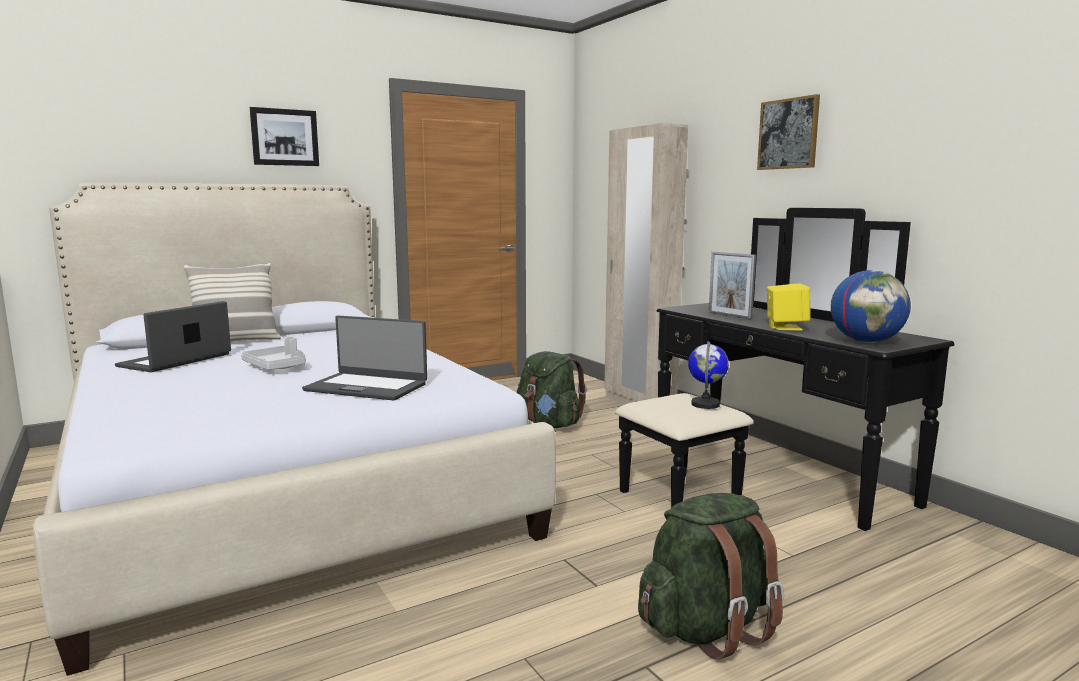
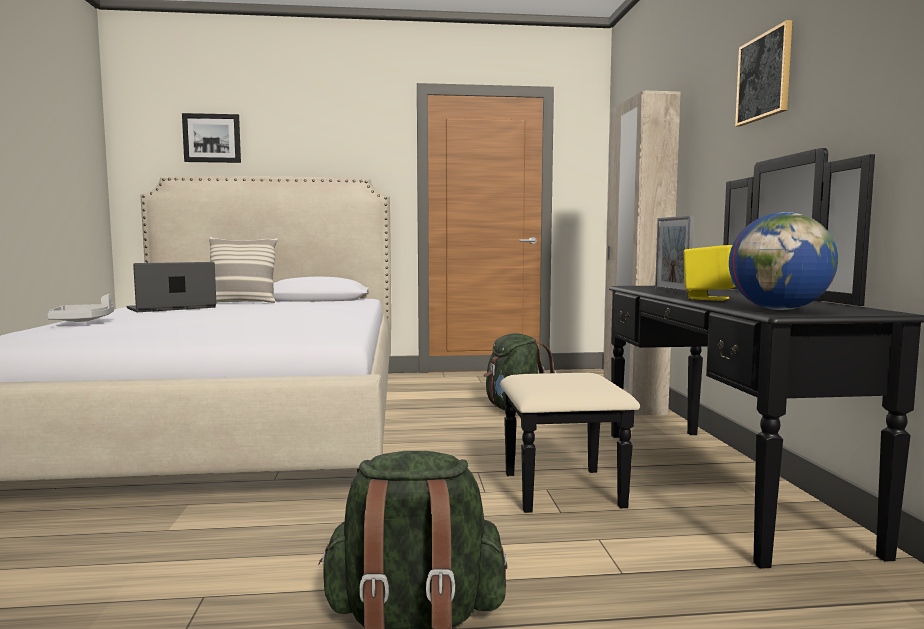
camera: 25 degrees right, 5 degrees down
(277, 367) = (222, 314): grey tray -> grey tray (83, 321)
(284, 137) = (322, 138): picture -> picture (212, 138)
(367, 387) = (245, 328): laptop -> none
(705, 404) = (589, 381): globe -> none

